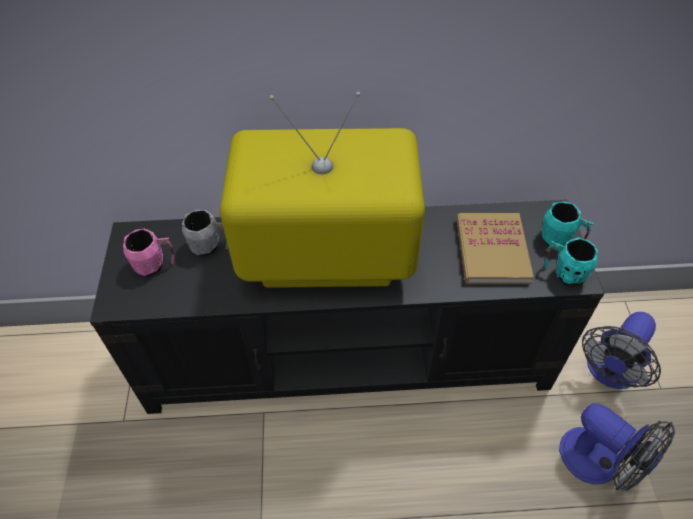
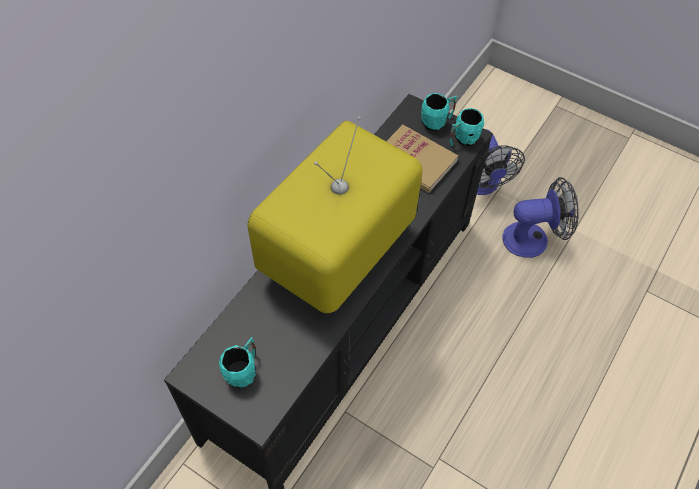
camera: 55 degrees left, 5 degrees up
(155, 265) = (243, 370): pink mug -> turquoise mug
(210, 246) = (258, 322): grey mug -> none

